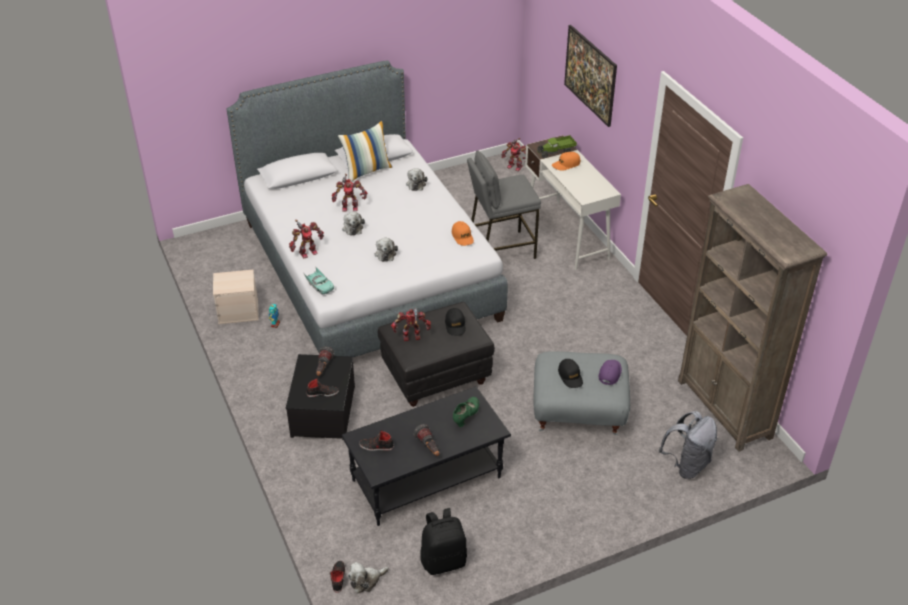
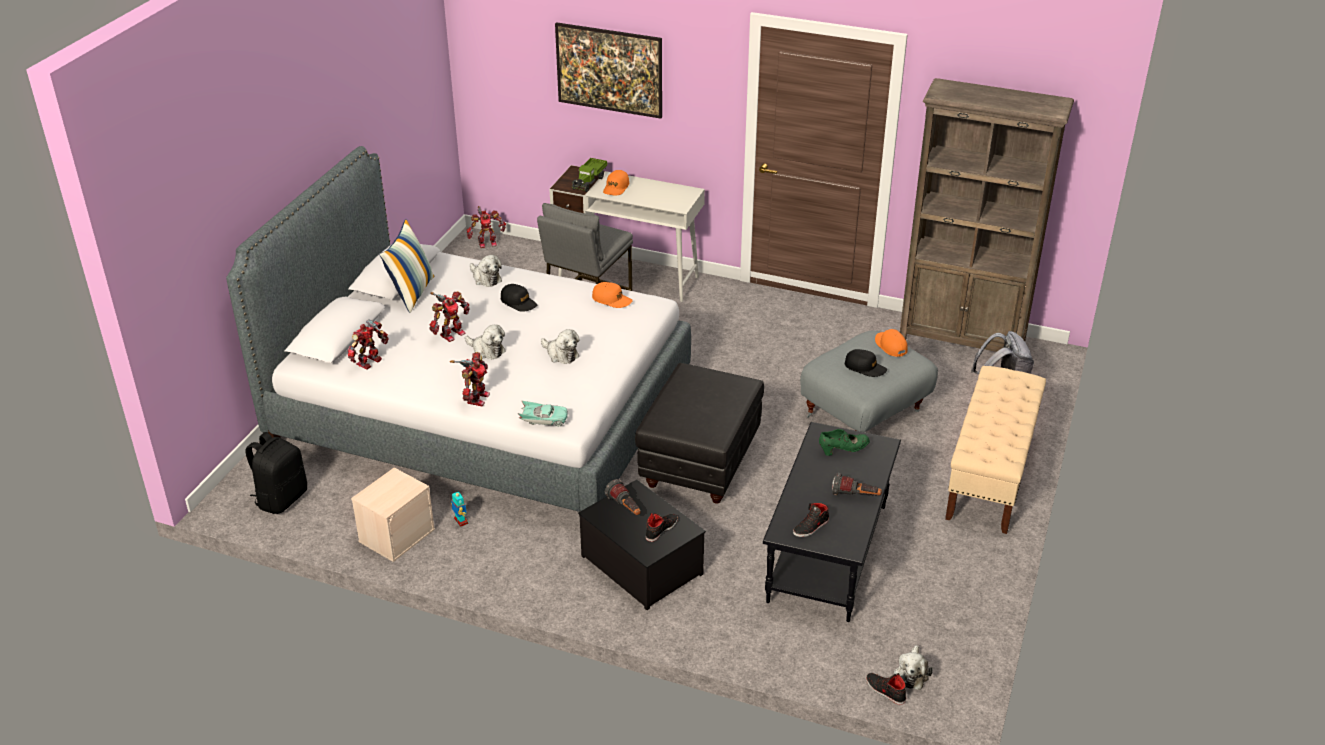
camera: 45 degrees left, 5 degrees down
(412, 337) = (686, 419): toy robot -> toy robot (370, 362)
(443, 560) = (945, 606): black backpack -> black backpack (281, 498)
(455, 325) = (709, 385): black cap -> black cap (519, 302)
(466, 416) = (843, 450): green shoe -> green shoe turned 90 degrees clockwise
(597, 508) = (990, 476): none -> beige bench
(610, 373) = (890, 346): purple cap -> orange cap

